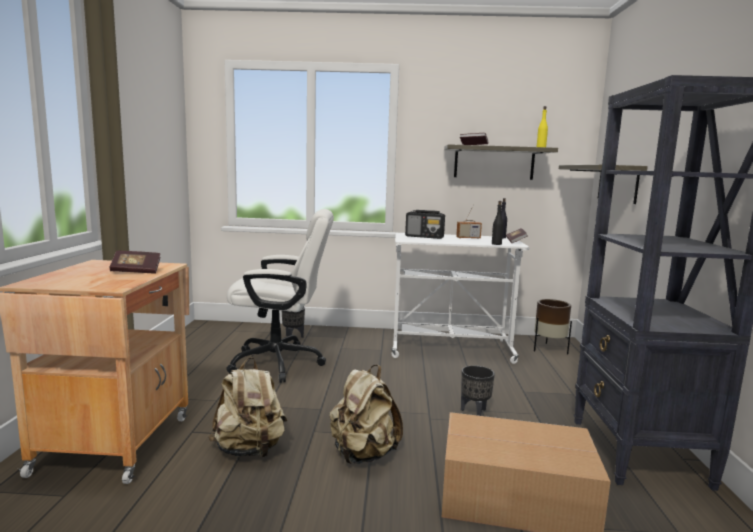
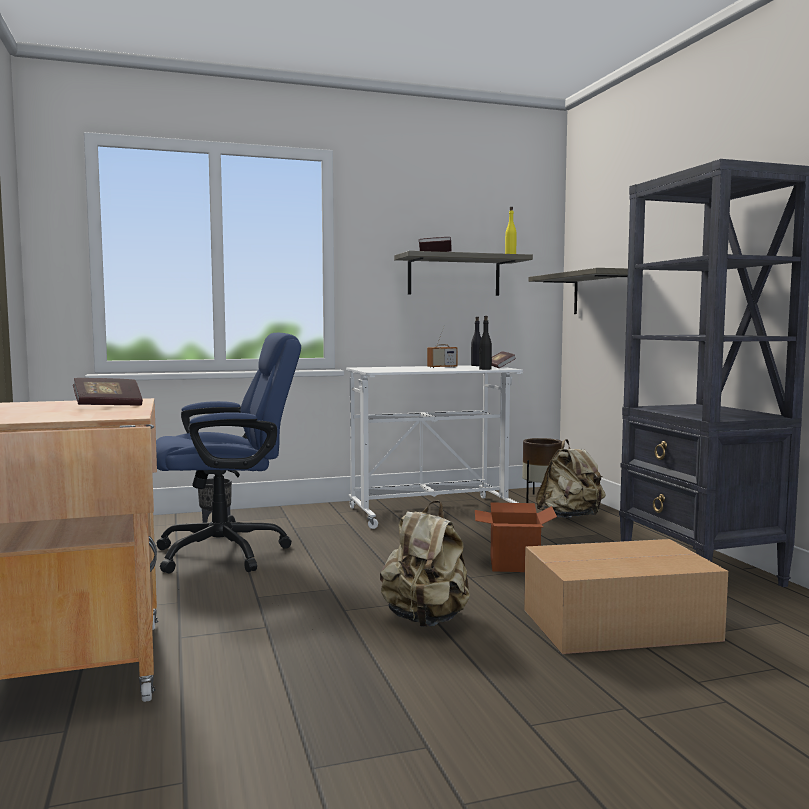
camera: 20 degrees left, 5 degrees down
(250, 450) = (281, 640): beige backpack -> beige backpack (570, 517)
(281, 363) = (229, 553): white office chair -> blue office chair
(424, 237) = (391, 368): radio -> none
(475, 412) = (514, 564): black planter -> cardboard box

